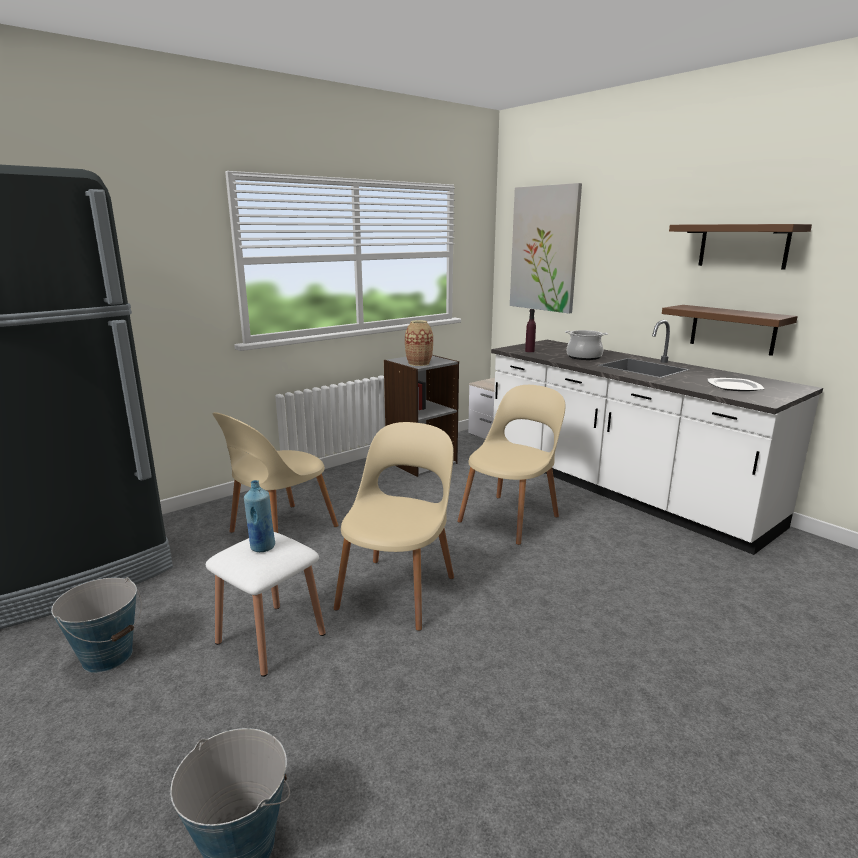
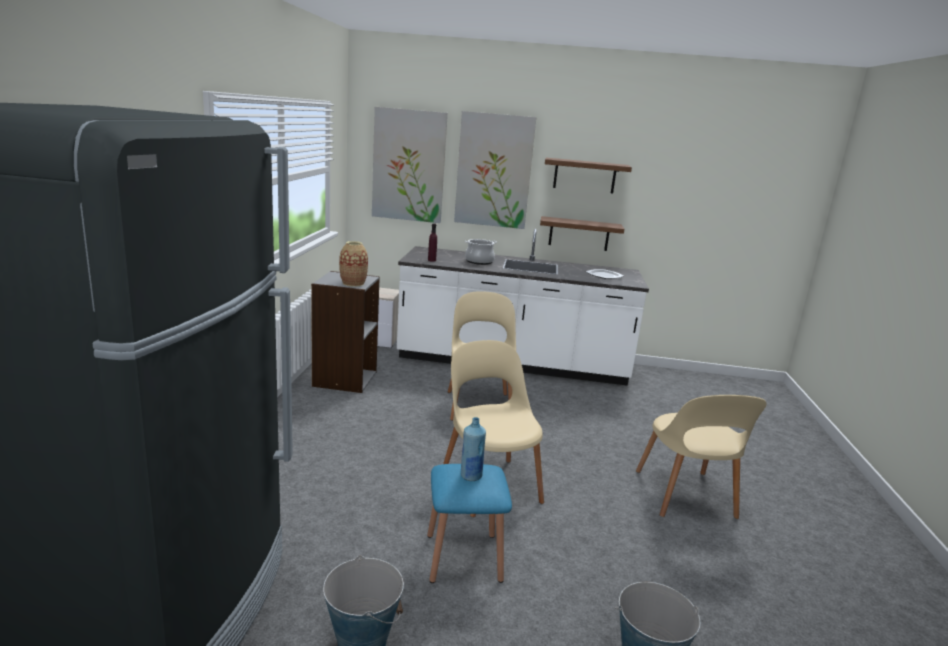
camera: 45 degrees left, 0 degrees up
(271, 638) = (463, 557): white stool -> blue stool
(280, 531) = (324, 479): beige chair -> beige chair (685, 496)
(628, 248) = (494, 171): none -> picture

